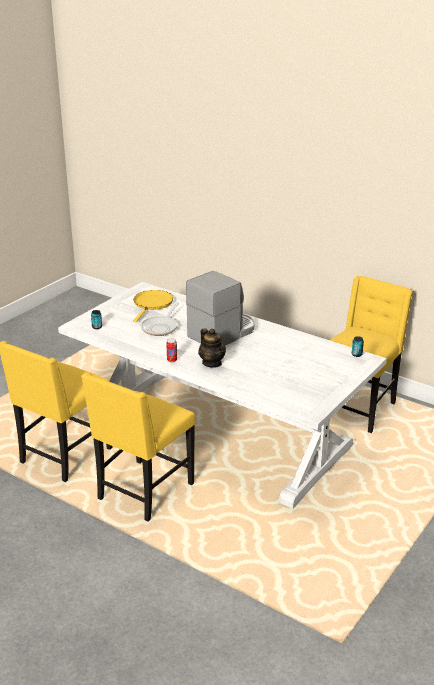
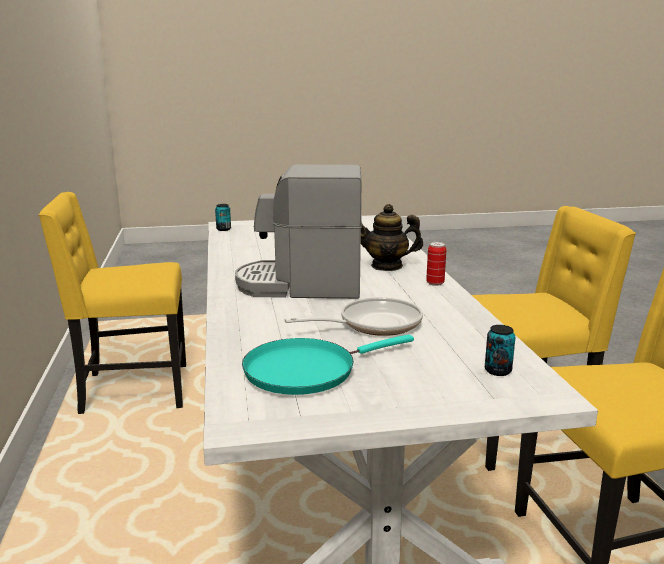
camera: 135 degrees left, 10 degrees down
(152, 304) = (306, 370): yellow frying pan -> turquoise frying pan
(212, 363) = (387, 266): teapot -> teapot turned 105 degrees counterclockwise

